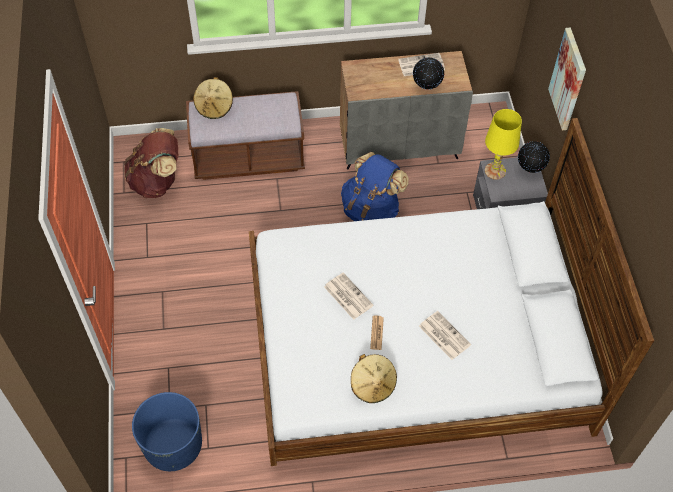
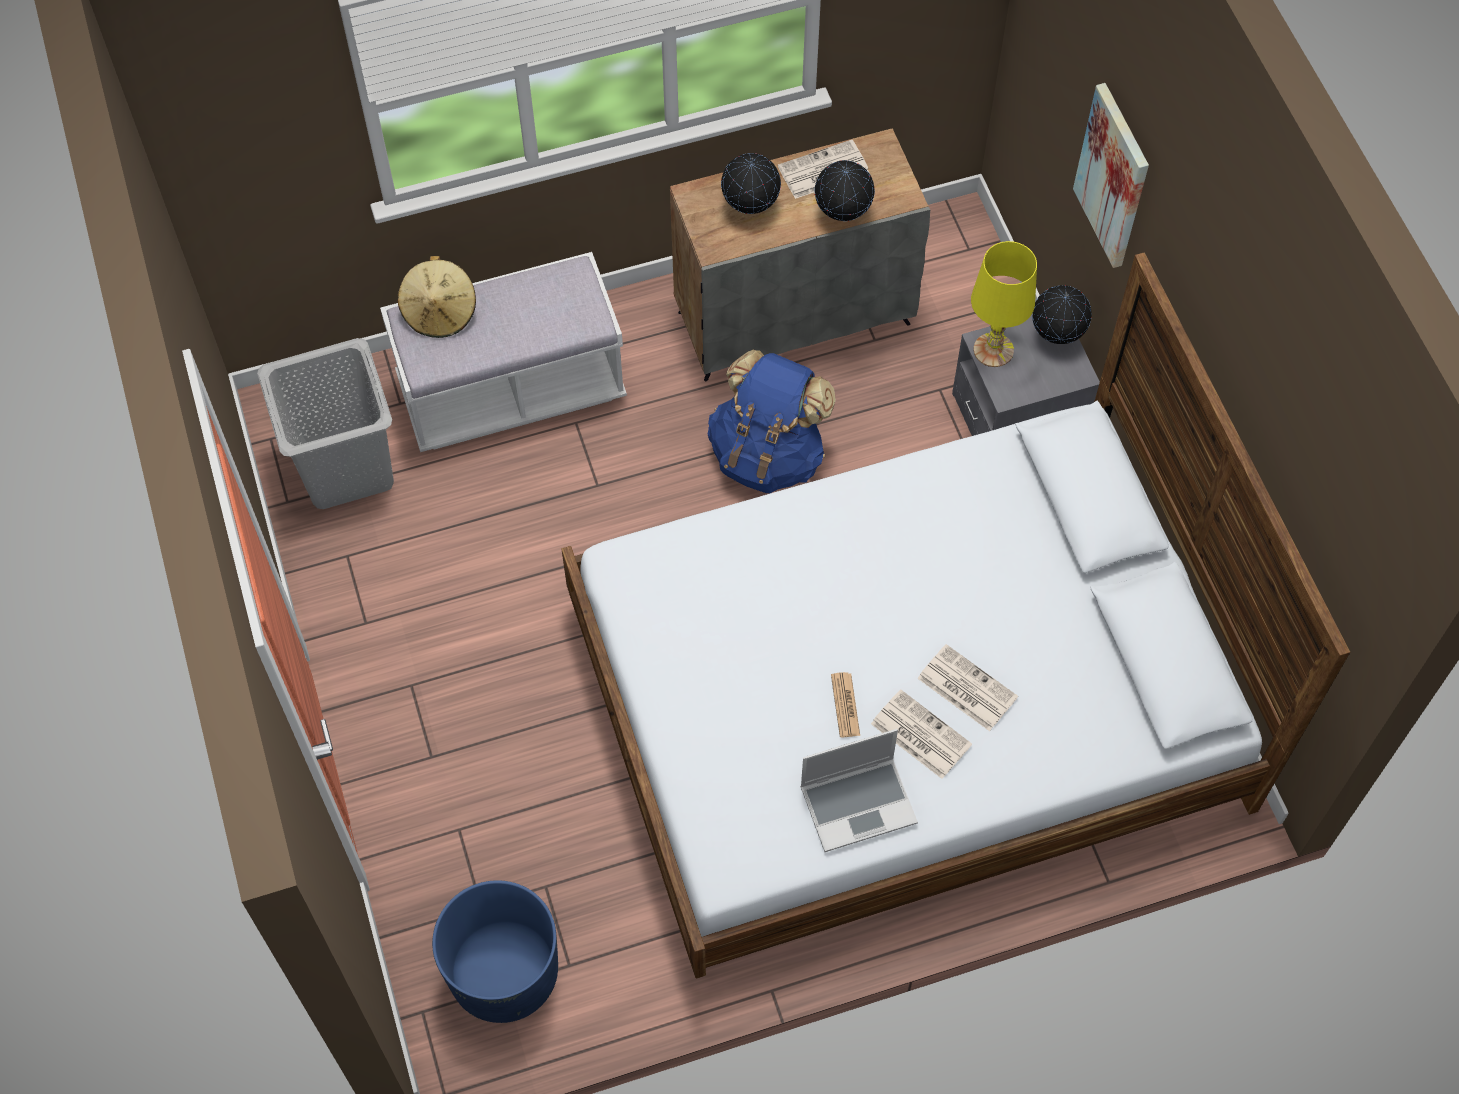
camera: 10 degrees left, 5 degrees up
(157, 181) = (347, 468): brown backpack -> grey laundry basket
(248, 158) = (512, 390): brown bench -> white bench
(347, 296) = (777, 645): newspaper -> newspaper (919, 734)
(373, 385) = (859, 803): beige hat -> laptop
(380, 77) = (750, 207): none -> globe

